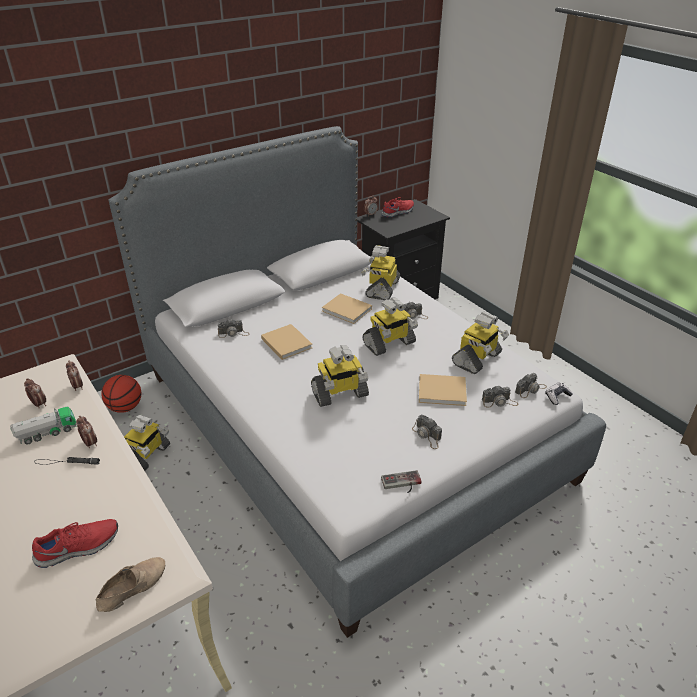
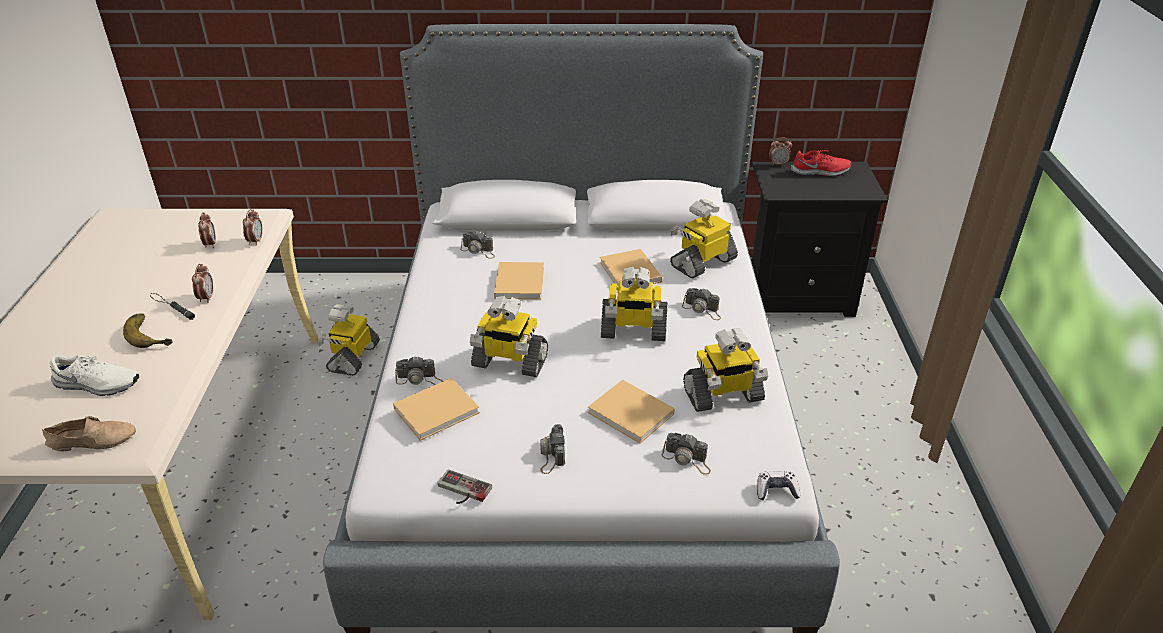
camera: 35 degrees right, 0 degrees up
(47, 433) = (187, 273): toy truck -> none
(76, 488) = (152, 333): none -> banana
(79, 548) = (97, 385): red shoe -> white shoe
(125, 407) = (380, 299): basketball -> none
(146, 456) = (353, 357): toy robot -> toy robot turned 135 degrees clockwise
(331, 443) = (438, 410): none -> beige book
(530, 389) = (749, 464): camera -> camera (419, 379)

